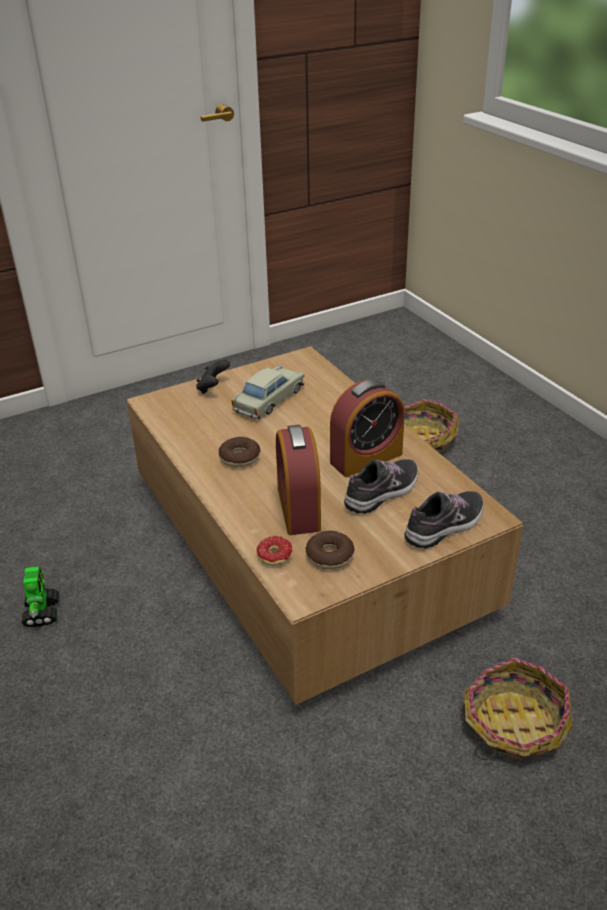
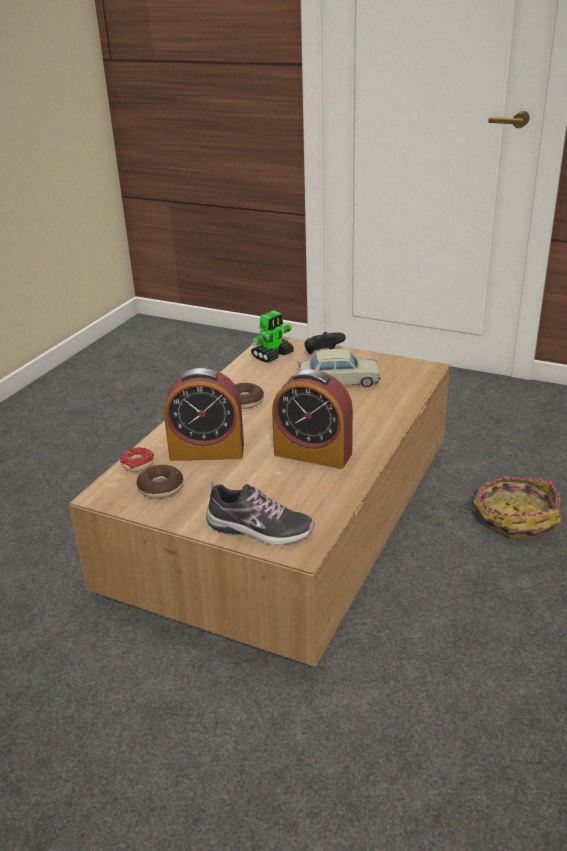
camera: 55 degrees right, 5 degrees down
(42, 612) = (105, 447): toy robot -> toy robot (273, 355)
(298, 509) = (207, 451): alarm clock -> alarm clock turned 135 degrees counterclockwise
(382, 492) = (272, 480): shoe -> none
(513, 724) = (178, 743): basket -> none

